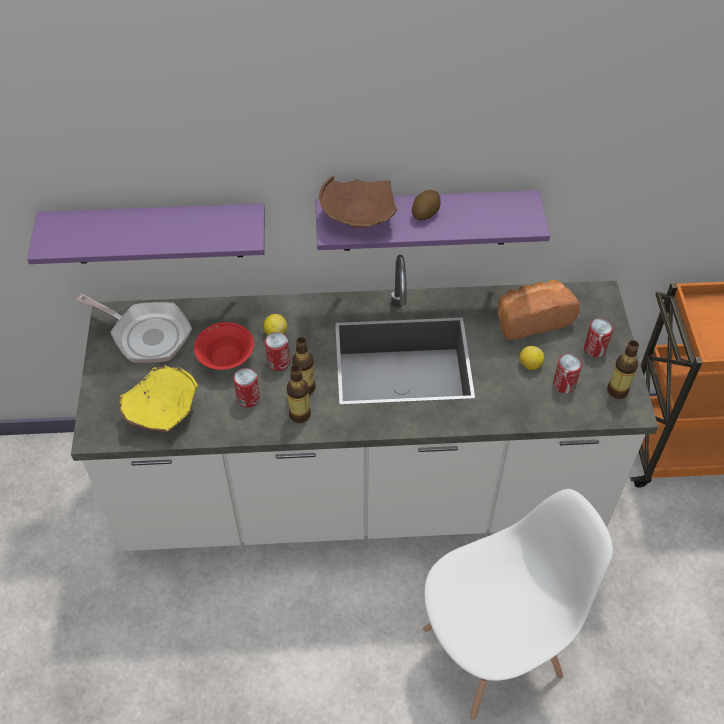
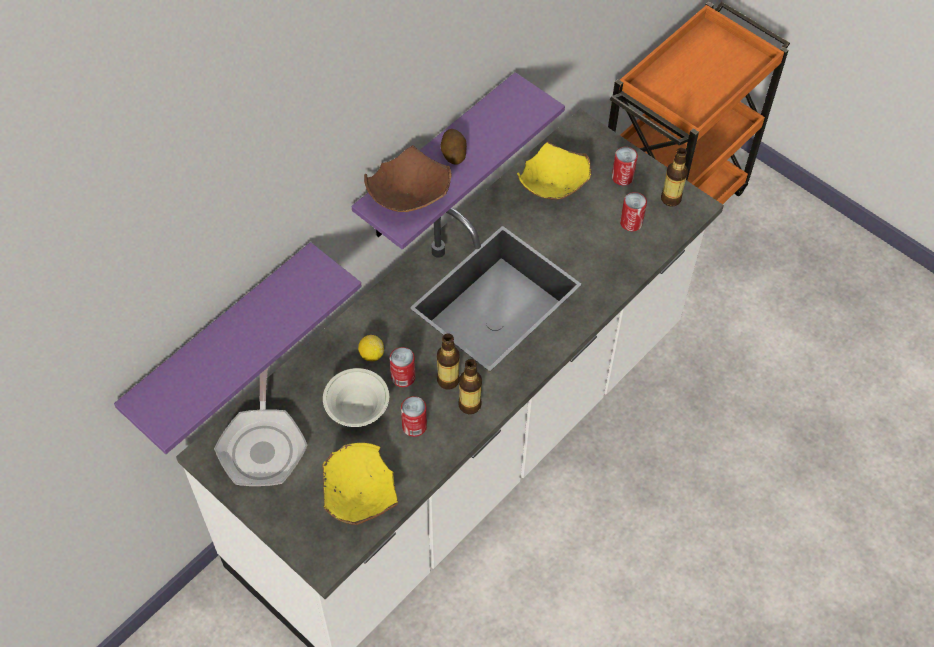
camera: 45 degrees left, 5 degrees up
(146, 335) = (263, 445): frying pan -> frying pan turned 105 degrees clockwise
(226, 359) = (357, 409): red bowl -> white bowl
(493, 652) = (687, 484): white chair -> none
(530, 365) = (591, 226): lemon -> none
(531, 319) = (553, 187): bread -> yellow bowl

